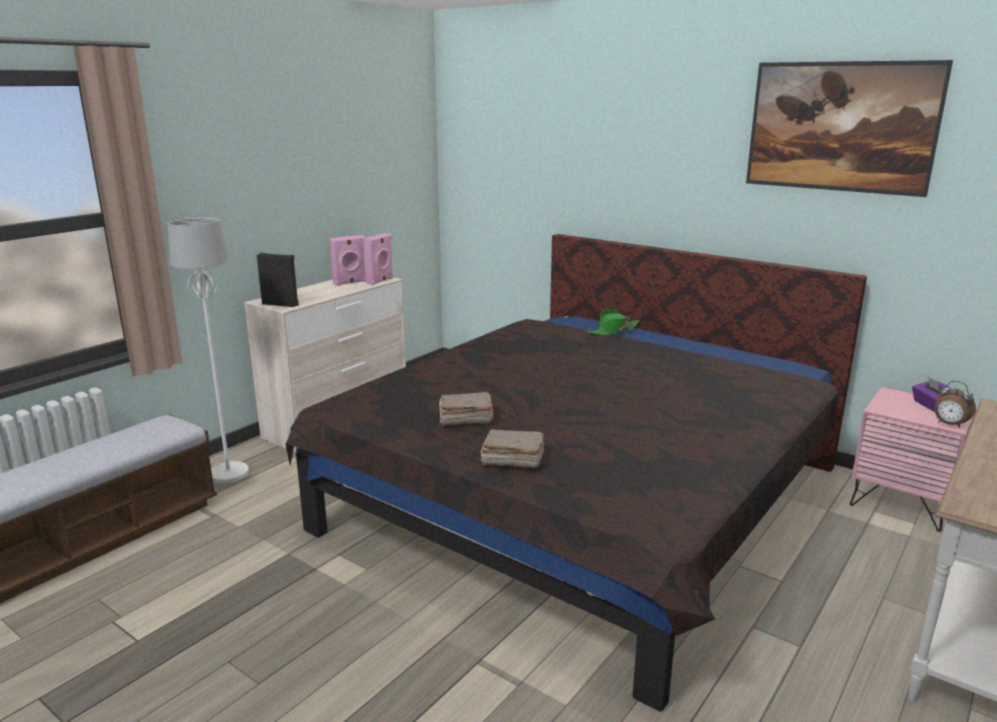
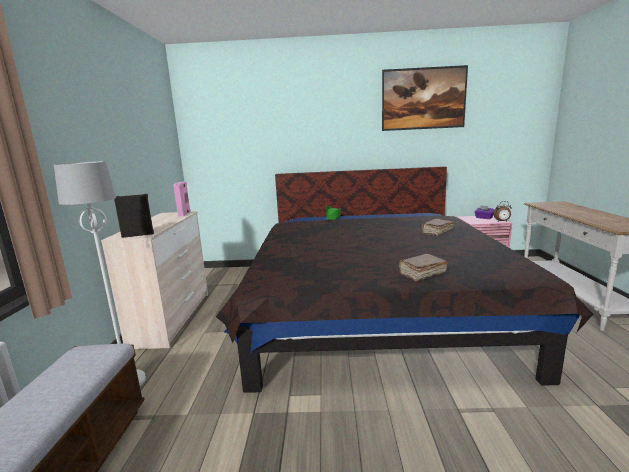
camera: 35 degrees left, 5 degrees down
(350, 282) = (165, 218): pink speaker -> none
(465, 419) = (354, 266): brown book -> brown book (436, 232)

